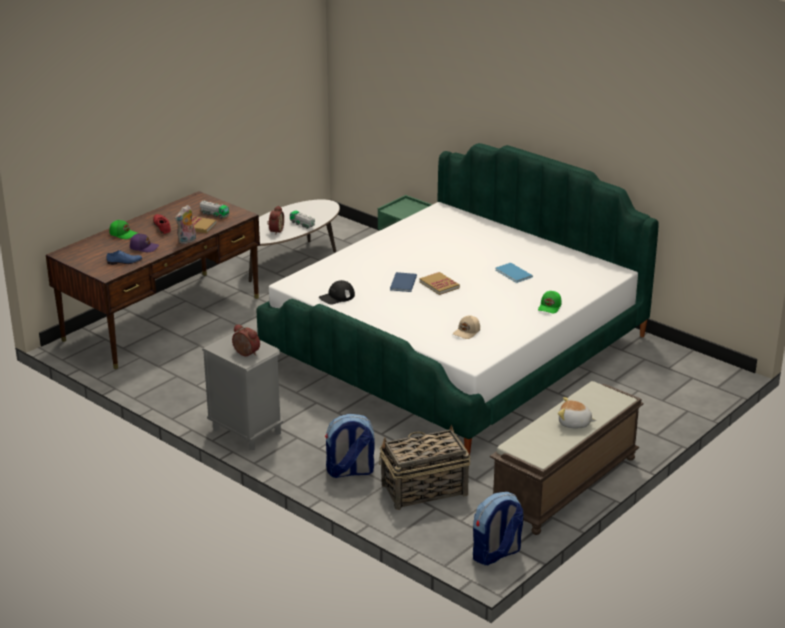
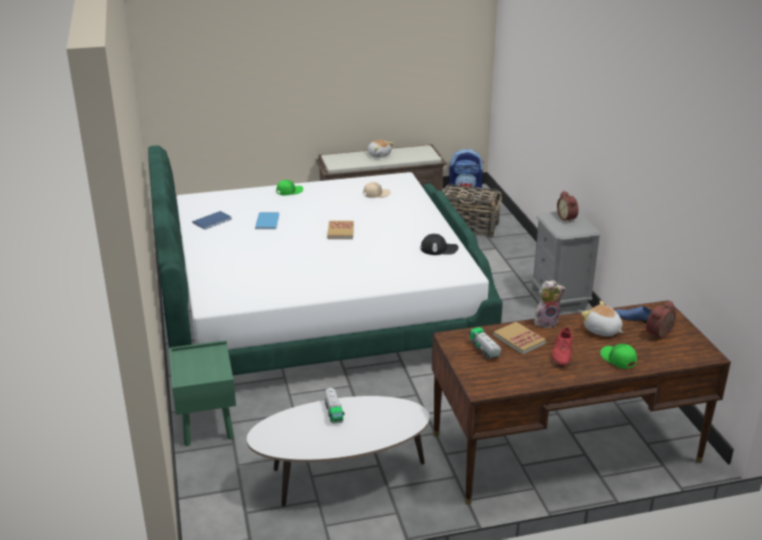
camera: 145 degrees left, 0 degrees up
(144, 247) = (602, 330): purple cap -> plush toy
(275, 231) = (376, 415): alarm clock -> alarm clock (660, 335)
(350, 471) = (505, 250): backpack -> none
(402, 283) = (368, 242): blue book -> blue book (213, 221)

